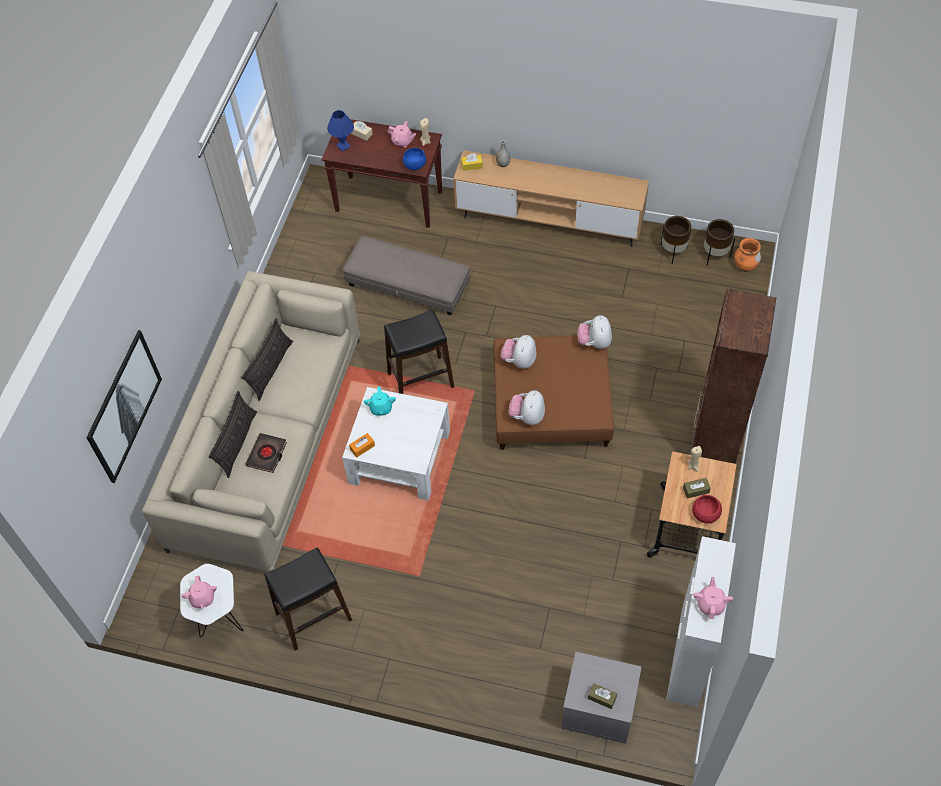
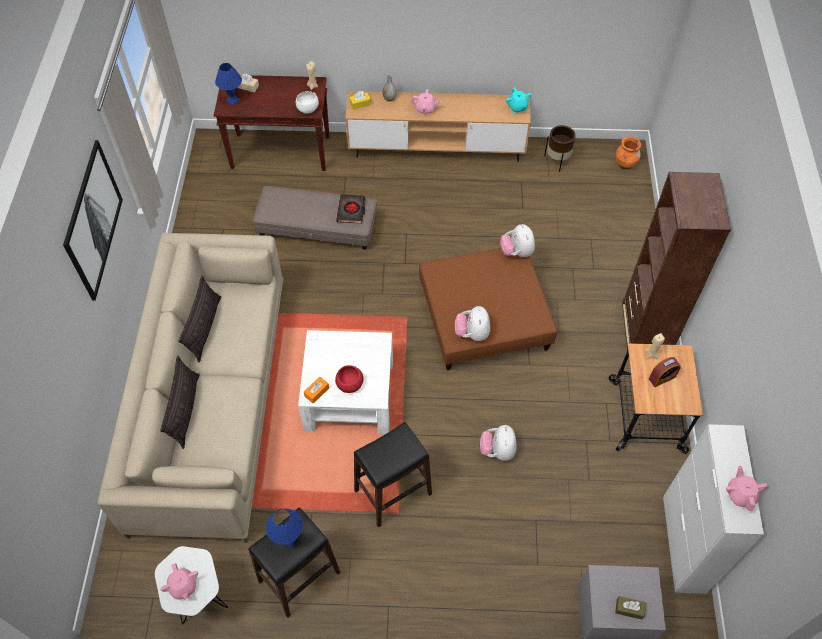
camera: 15 degrees left, 0 degrees up
(124, 406) = (60, 393): picture -> picture (93, 220)
(267, 454) = (219, 417): black book -> black book (351, 211)
(300, 572) = (287, 538): none -> blue table lamp
(381, 408) = (326, 349): turquoise teapot -> turquoise teapot (517, 107)
(402, 141) = (290, 88): pink teapot -> pink teapot (425, 109)
(414, 166) = (307, 109): blue bowl -> white bowl
(421, 380) = (352, 316): black stool -> black stool (393, 492)
(519, 361) = (450, 281): plush toy -> plush toy (497, 450)
(696, 490) = (662, 378): brown tissue box -> alarm clock
(705, 514) = (678, 400): red bowl -> red bowl (350, 384)
(715, 255) = (596, 158): brown planter -> none

